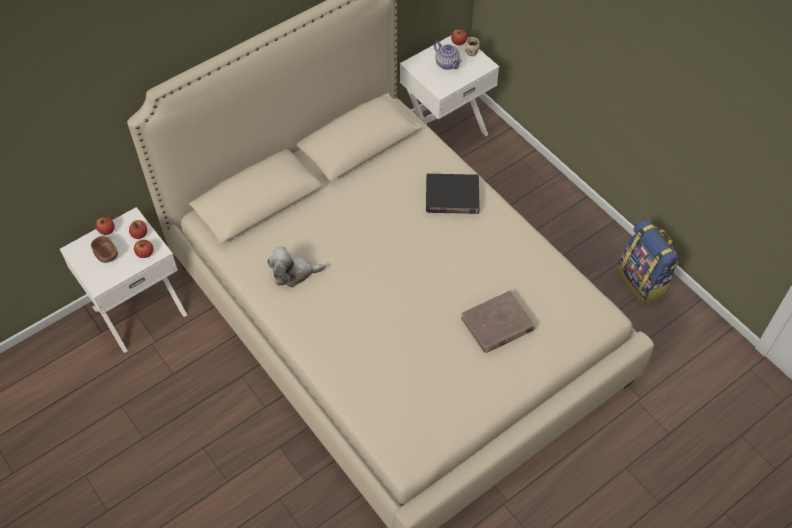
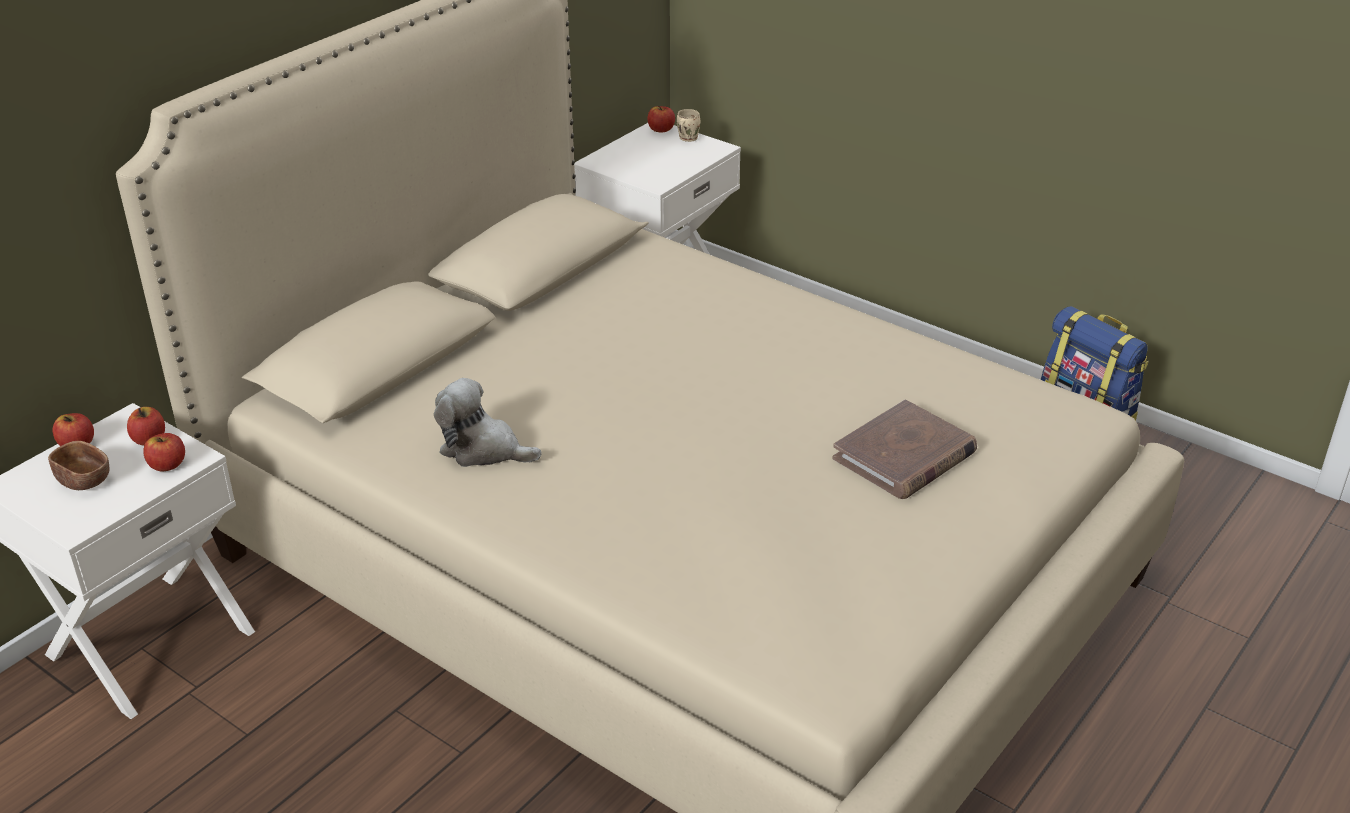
camera: 15 degrees left, 20 degrees down
(294, 273) = (483, 449): plush toy -> plush toy turned 45 degrees clockwise
(447, 63) = (653, 154): teapot -> none
(452, 196) = (736, 305): black book -> none

